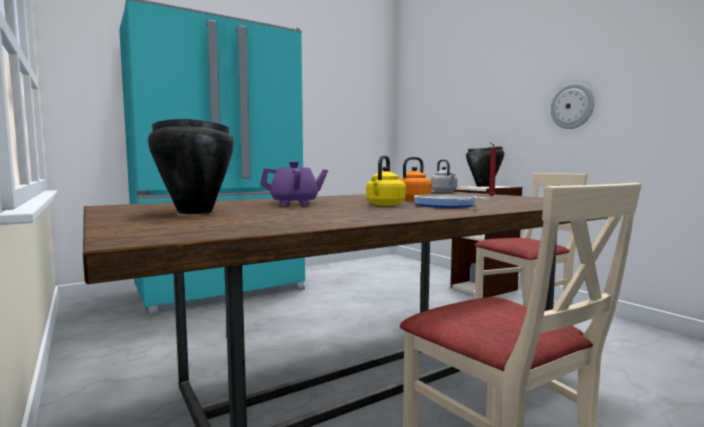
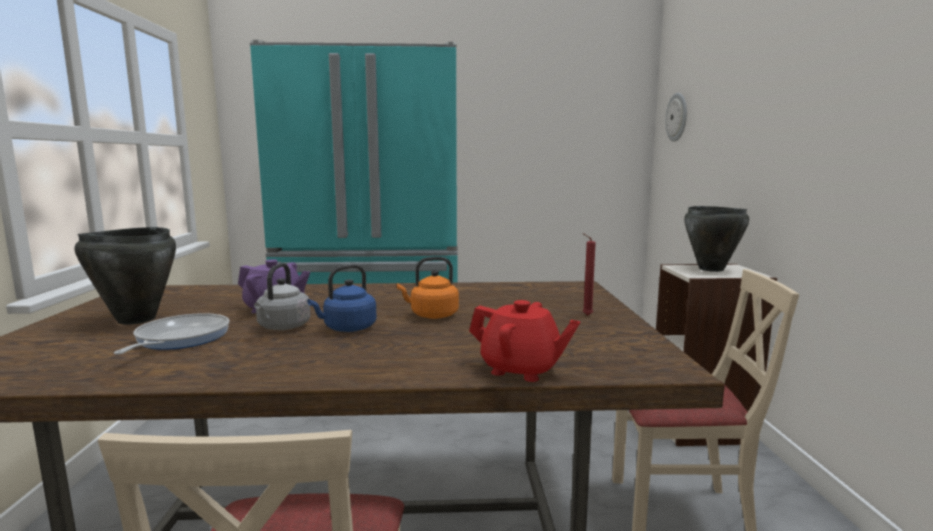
camera: 30 degrees right, 5 degrees up
(384, 205) = (347, 328): yellow kettle -> blue kettle
(444, 192) = (576, 286): grey kettle -> grey kettle (282, 327)
(447, 205) = (410, 344): frying pan -> frying pan (179, 339)
(536, 205) = (521, 369): none -> red teapot
(572, 106) = (861, 146): wall clock -> wall clock (677, 117)

